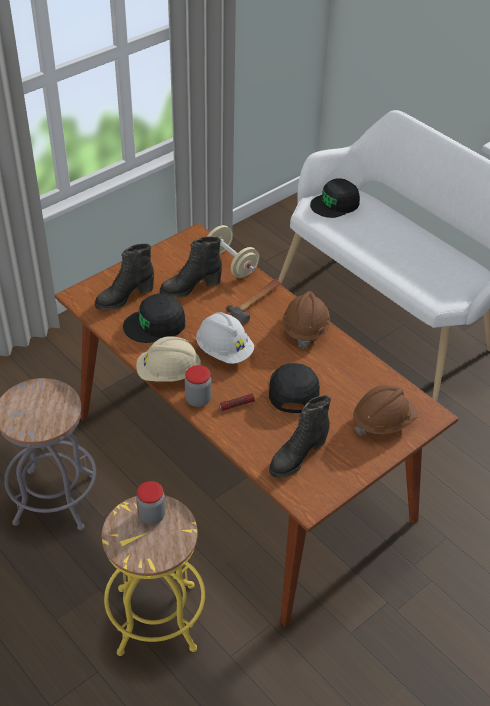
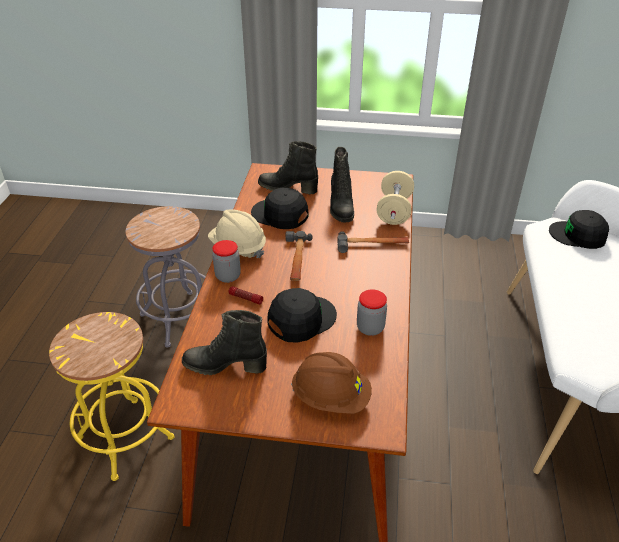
camera: 50 degrees right, 5 degrees down
(151, 515) = (113, 334): jar -> jar (370, 328)
(190, 287) = (340, 208): black boot -> black boot turned 120 degrees counterclockwise
(224, 351) = (296, 259): white hard hat -> hammer
(305, 329) = (380, 286): brown hard hat -> none

